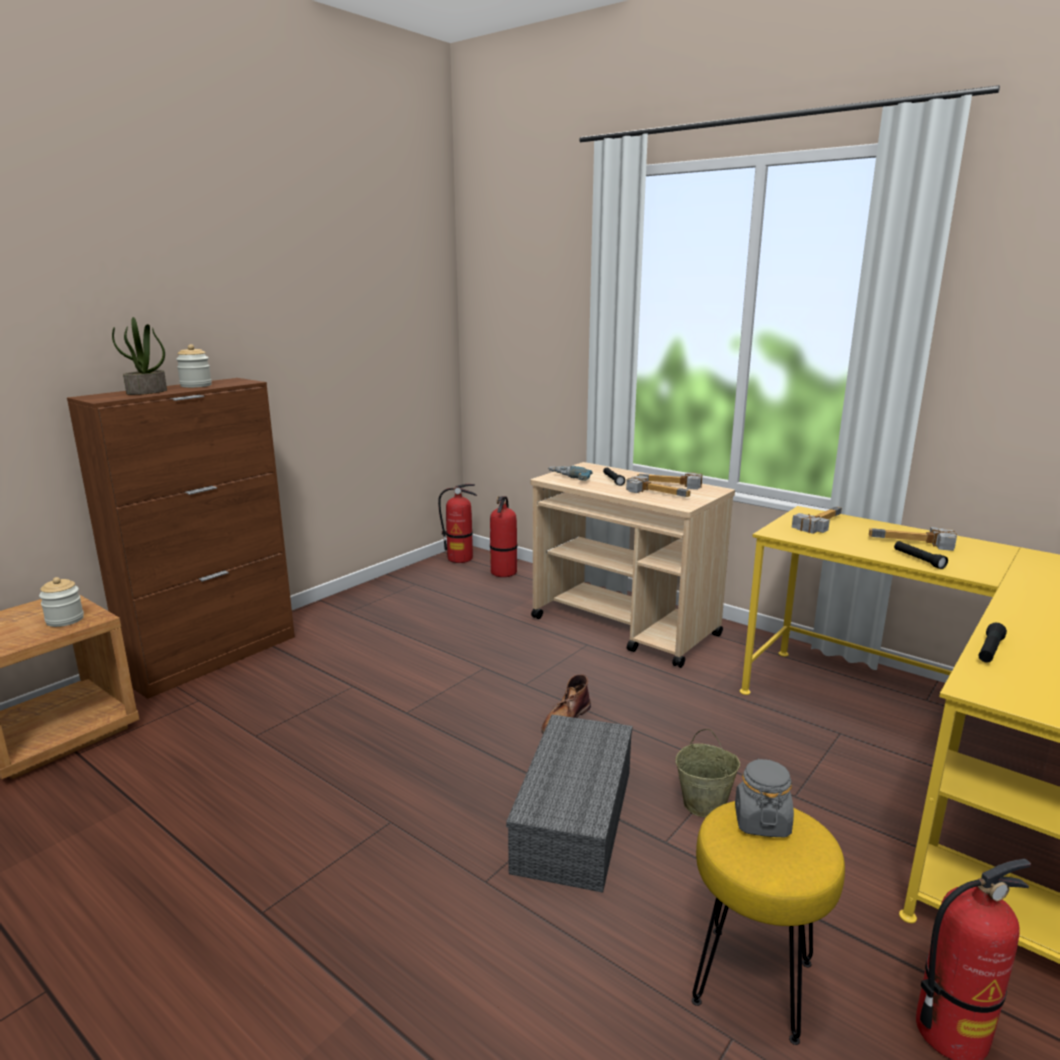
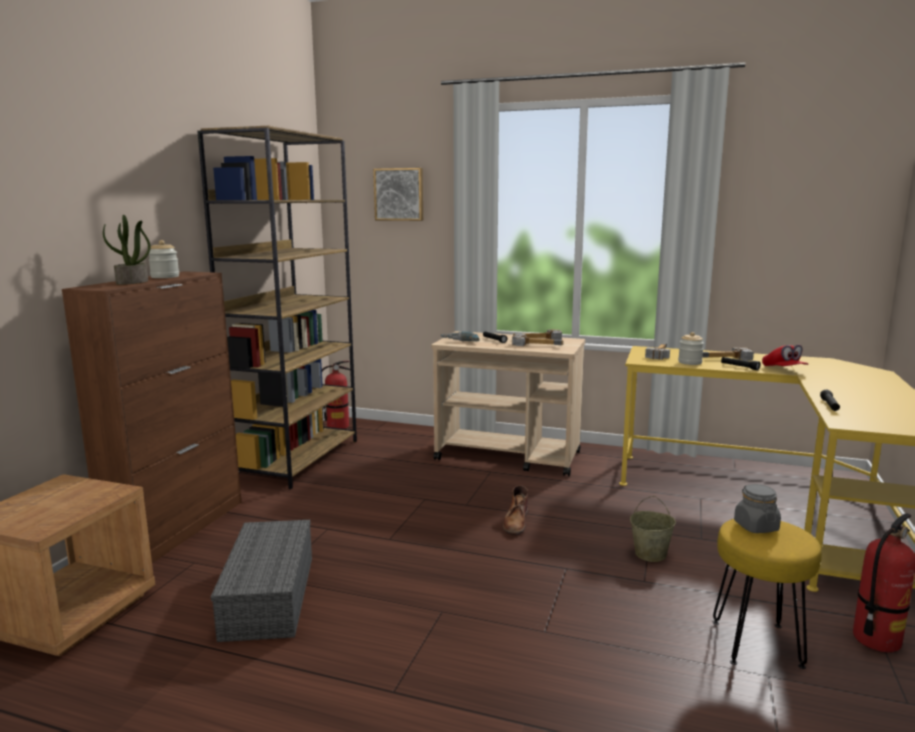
camera: 20 degrees left, 5 degrees down
(65, 620) = (89, 496): jar -> jar (690, 362)
(388, 593) = (297, 459): none -> brown bookcase
(504, 573) = (384, 432): fire extinguisher -> none
(537, 285) = (399, 194): none -> picture
(575, 821) = (576, 582): grey storage box -> grey storage box (270, 597)
(986, 574) = (783, 370): none -> red cap

